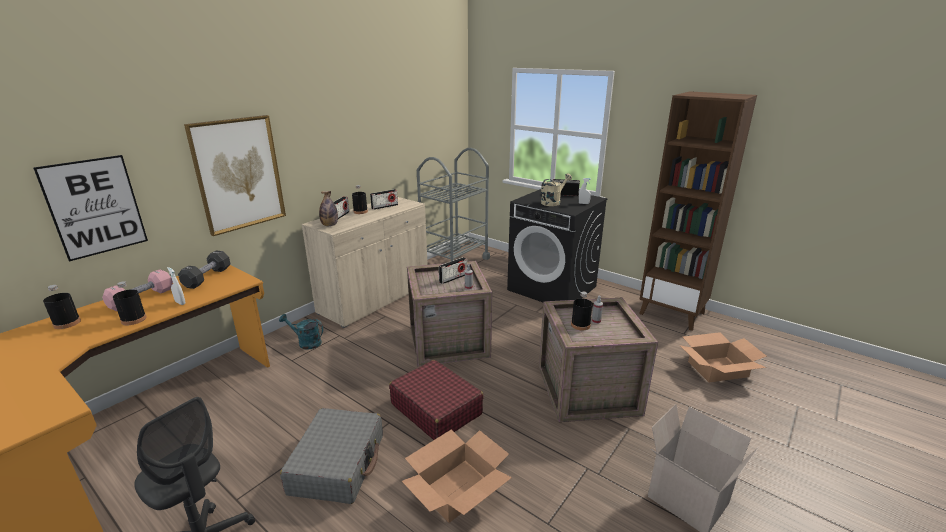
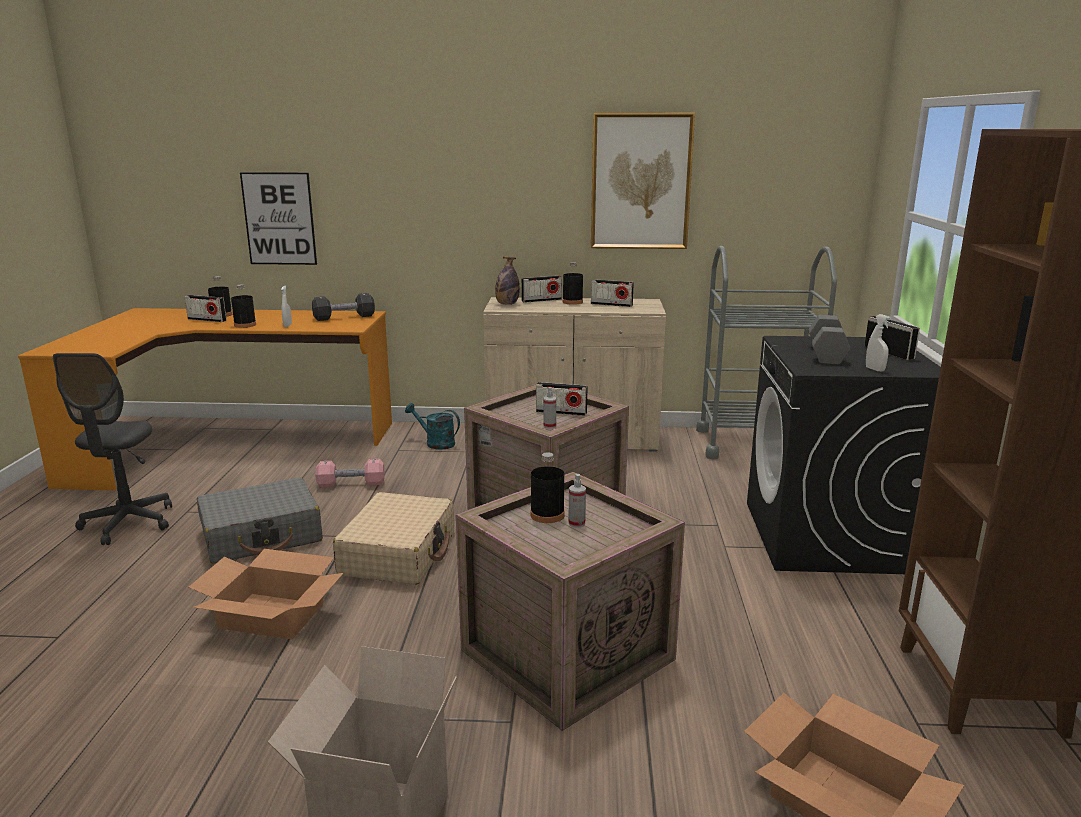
camera: 55 degrees right, 5 degrees down
(68, 333) = (207, 320): none -> radio
(142, 299) = (281, 316): pink dumbbell -> pink dumbbell (351, 484)
(238, 174) = (422, 215): picture -> picture (640, 182)
(306, 343) = (435, 443): turquoise watering can -> turquoise watering can turned 45 degrees counterclockwise
(436, 409) = (399, 553): red suitcase -> beige suitcase
(553, 202) = (825, 354): beige watering can -> grey dumbbell

